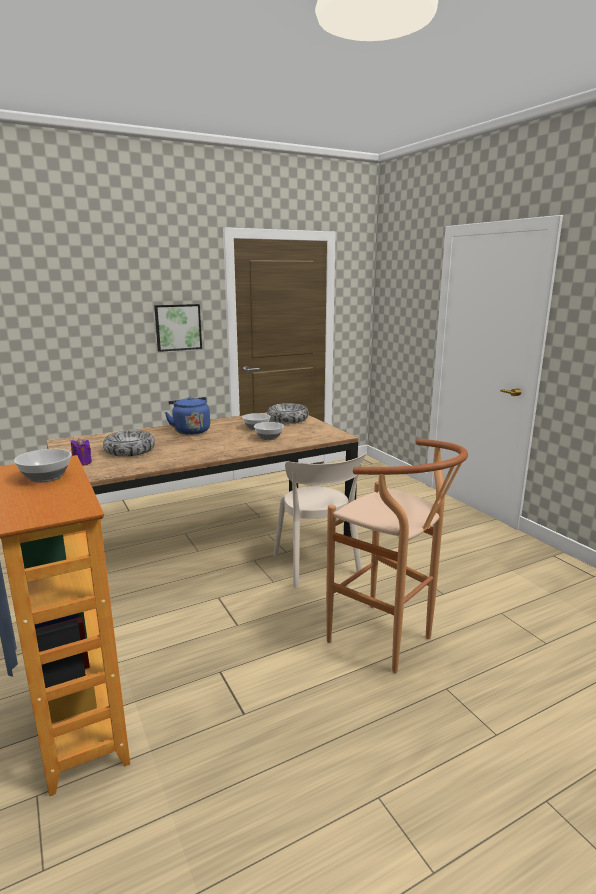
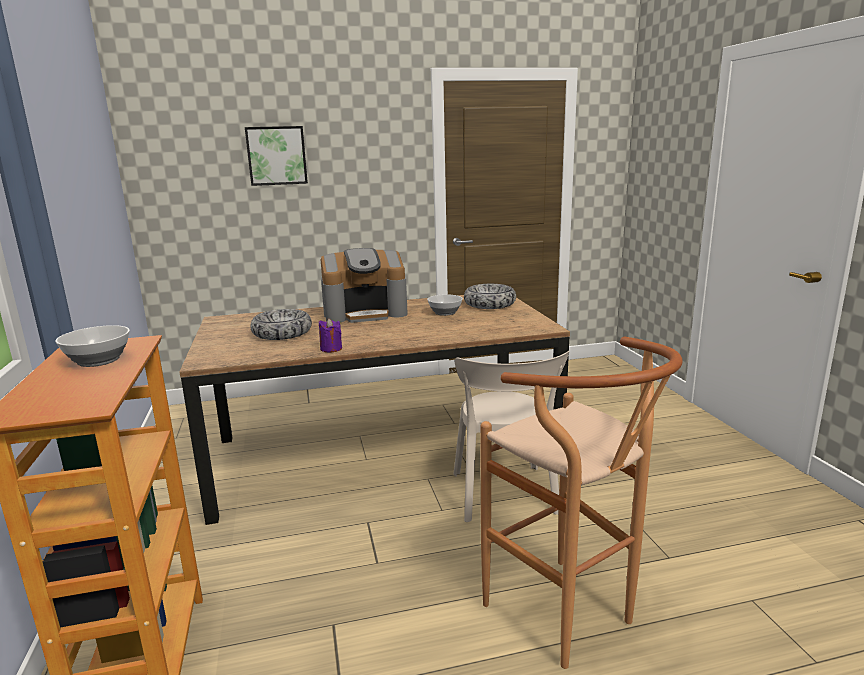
camera: 15 degrees right, 0 degrees up
(82, 463) = (221, 344): purple candle -> purple candle (331, 349)
(178, 327) = (373, 190): picture -> picture (276, 155)
(190, 430) = (365, 313): blue kettle -> coffee machine
(269, 437) = (453, 325): bowl -> none

